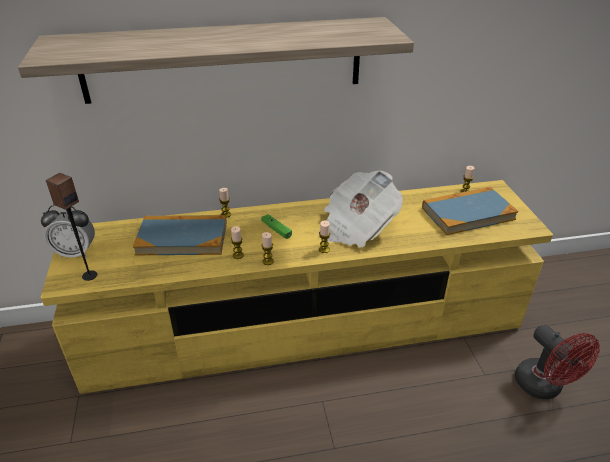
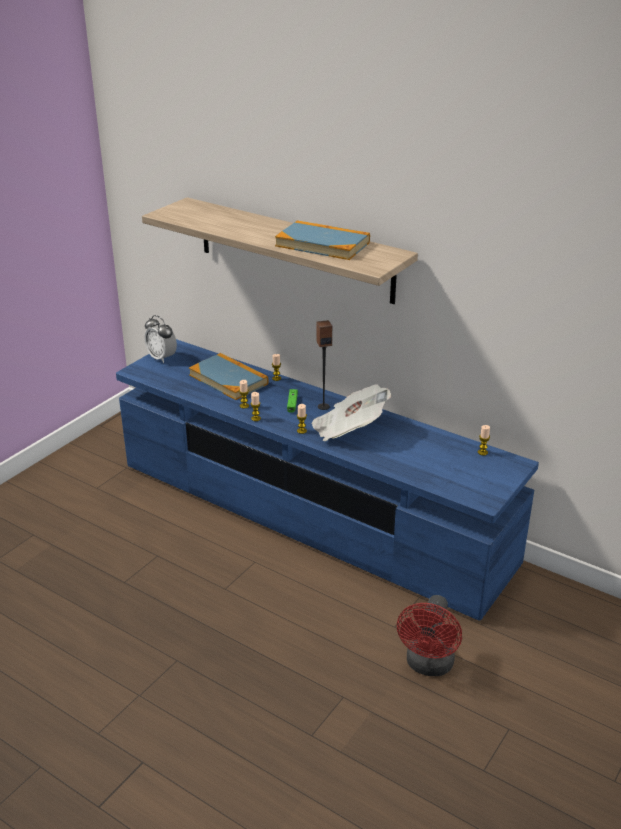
camera: 45 degrees right, 5 degrees down
(89, 275) = (152, 373): speaker -> speaker (323, 406)
(305, 325) = (310, 513): yellow tv stand -> blue tv stand
(468, 213) = (451, 466): book -> book (322, 244)

